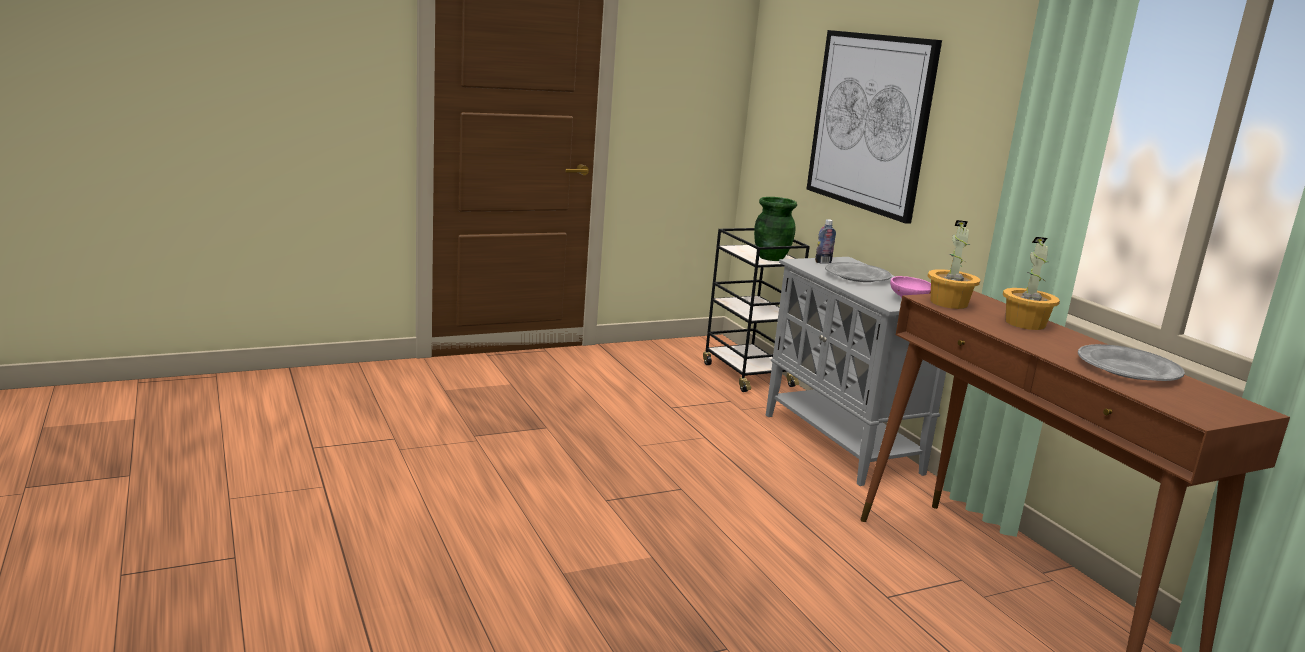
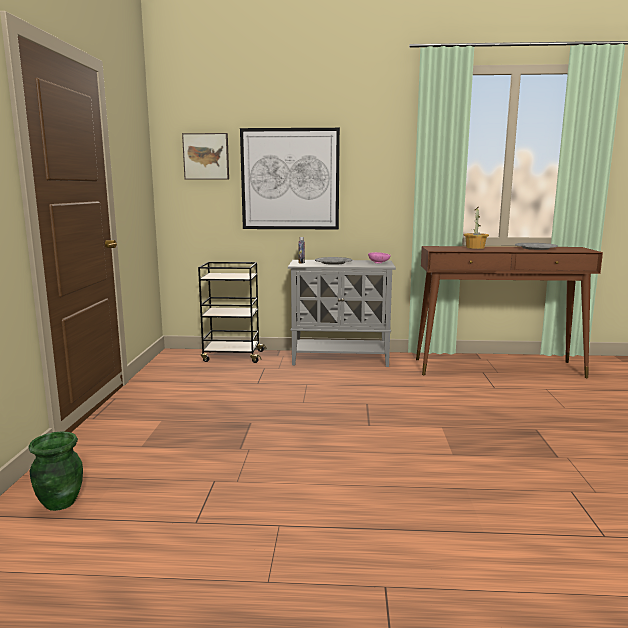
camera: 60 degrees left, 5 degrees down
(770, 257) = (239, 275): green vase -> green vase (59, 503)
(795, 70) = (206, 156): none -> picture
(949, 303) = (443, 249): potted plant -> none

